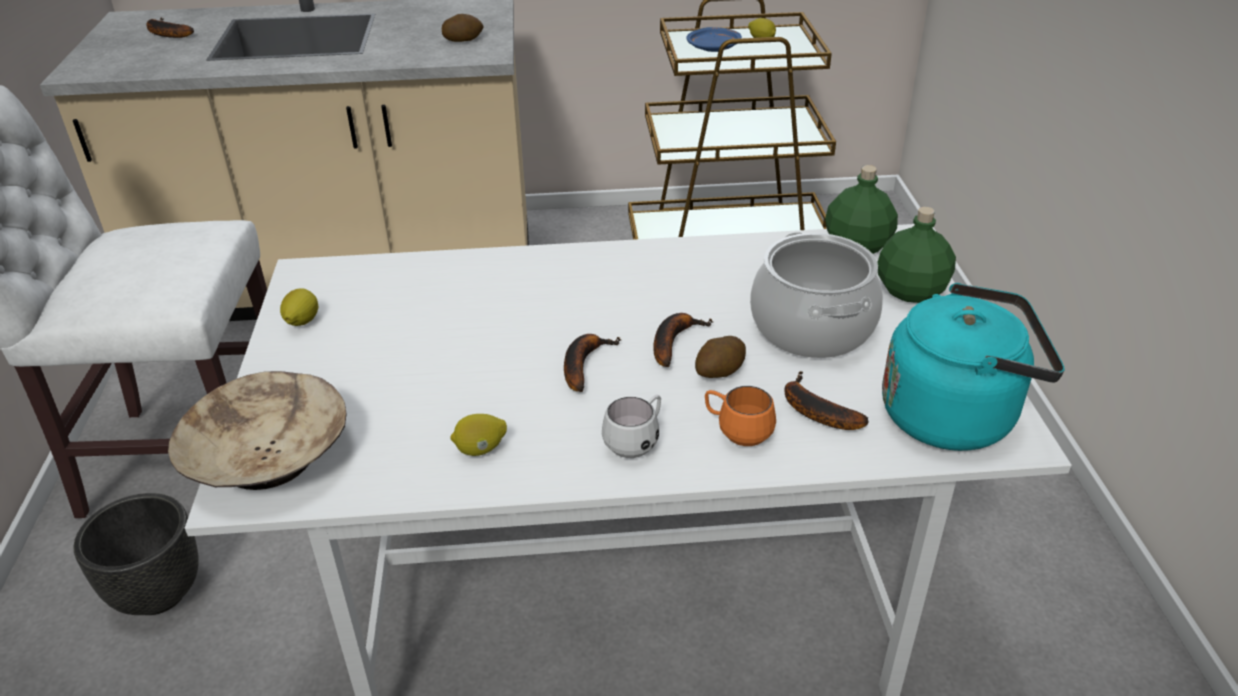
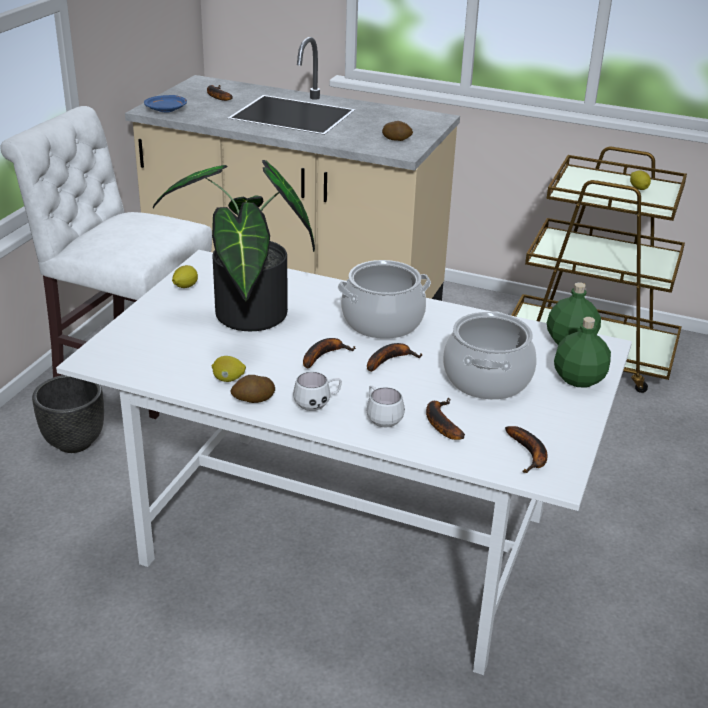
camera: 25 degrees right, 5 degrees down
(268, 457) = (118, 348): beige bowl -> none
(430, 344) = (246, 319): none -> potted plant
(618, 290) = (382, 322): none -> cooking pot
(713, 48) = (594, 186): blue plate -> blue plate (166, 110)
(719, 372) = (401, 385): potato -> potato (253, 400)
(736, 432) = (381, 418): orange mug -> white mug
(955, 415) = (529, 454): turquoise kettle -> banana

